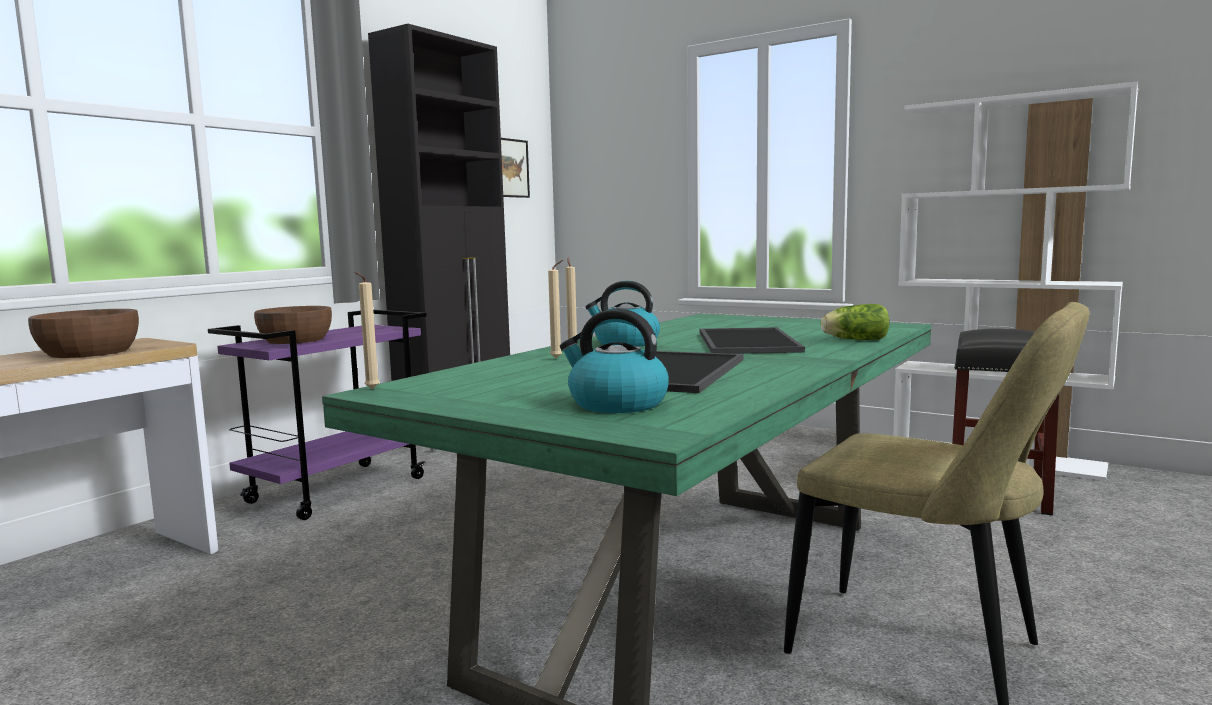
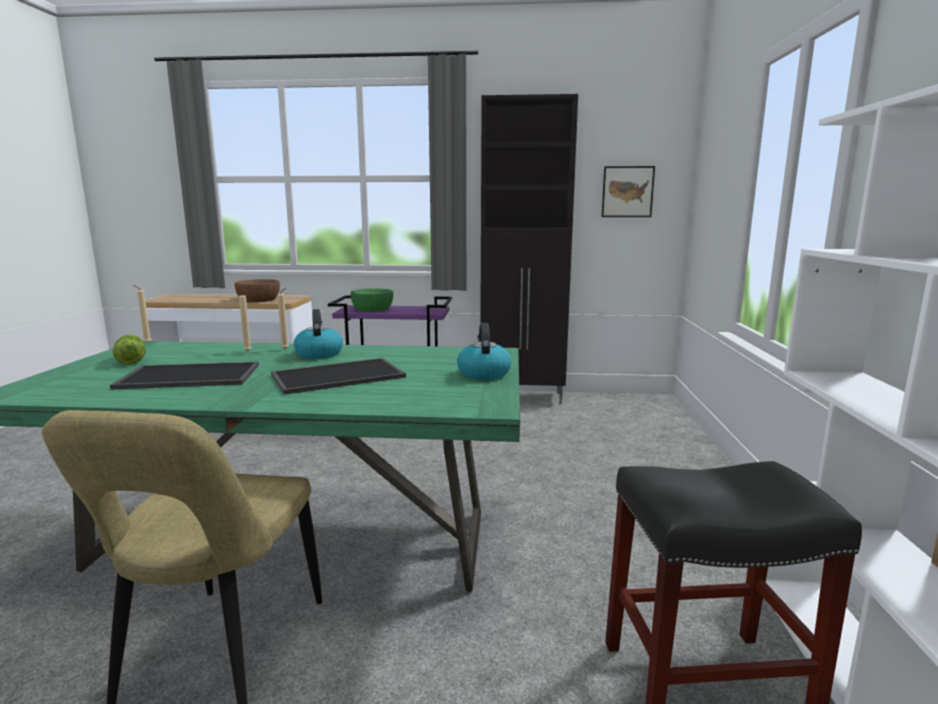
camera: 60 degrees right, 5 degrees up
(296, 340) = (372, 309): brown bowl -> green bowl
(616, 404) = (84, 380): kettle -> kettle (483, 373)
(853, 340) = (365, 401): lettuce -> lettuce (131, 360)

